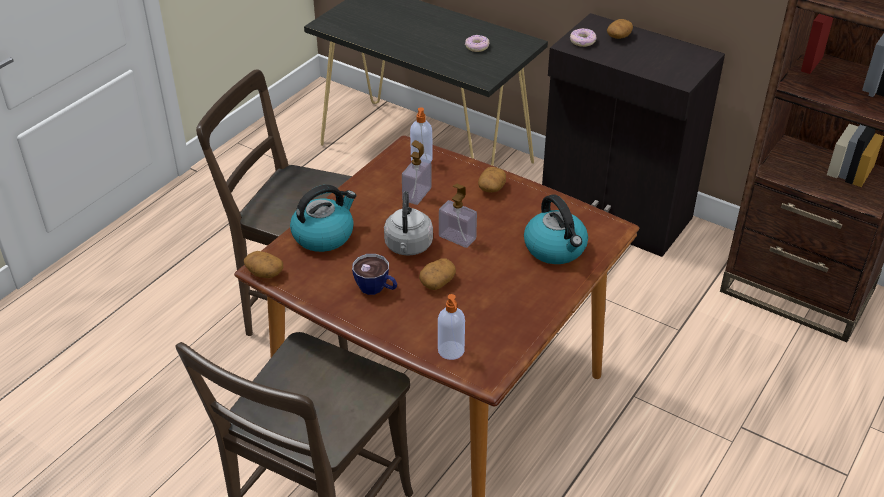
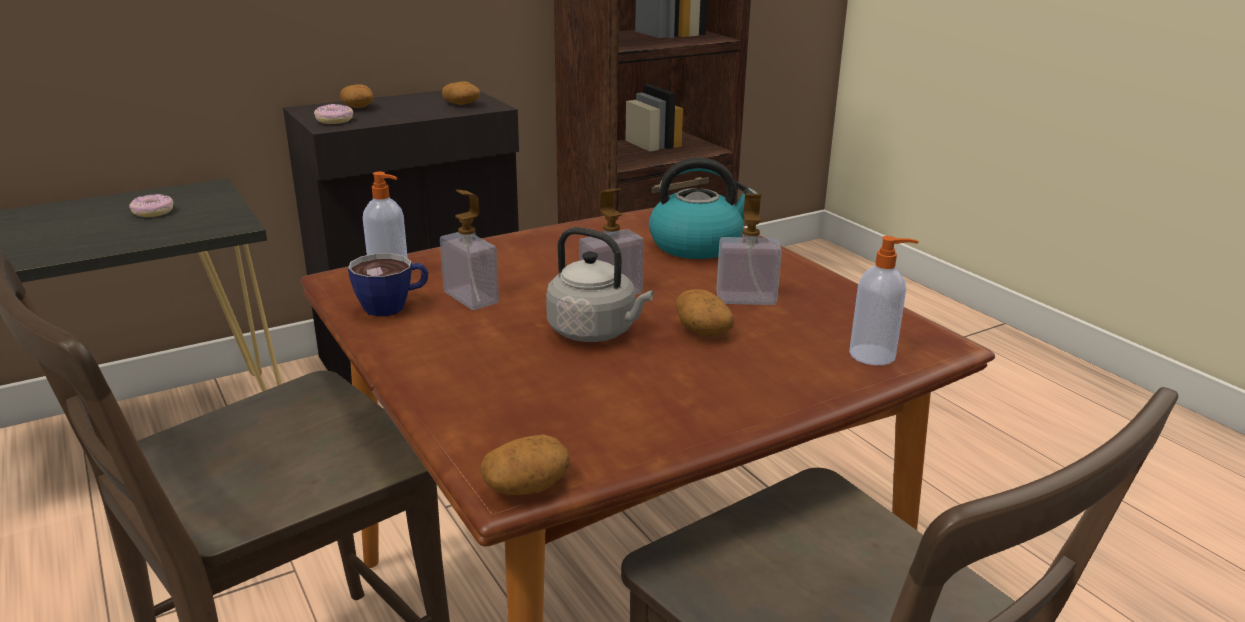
camera: 65 degrees left, 15 degrees down
(324, 235) = (481, 396): kettle -> none
(377, 289) = (679, 380): cup -> cup (394, 305)
(490, 288) = (746, 298): none -> soap dispenser
(492, 188) = (524, 249): potato -> potato (462, 104)

